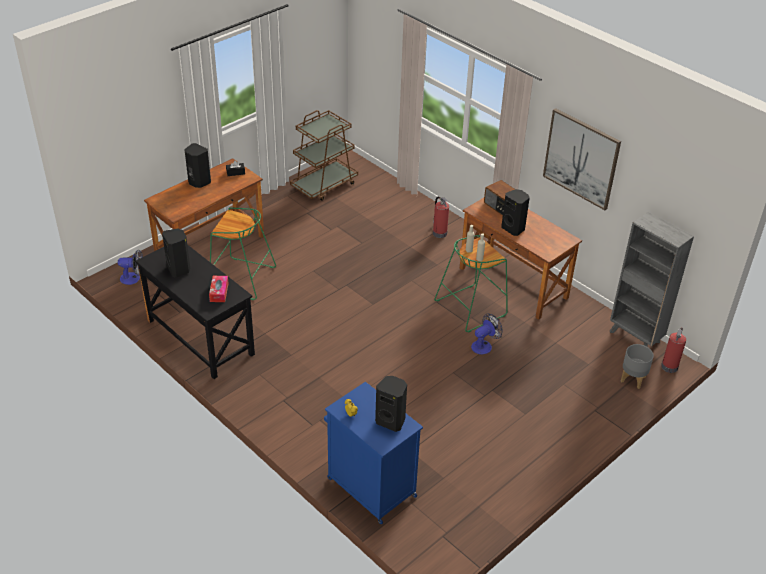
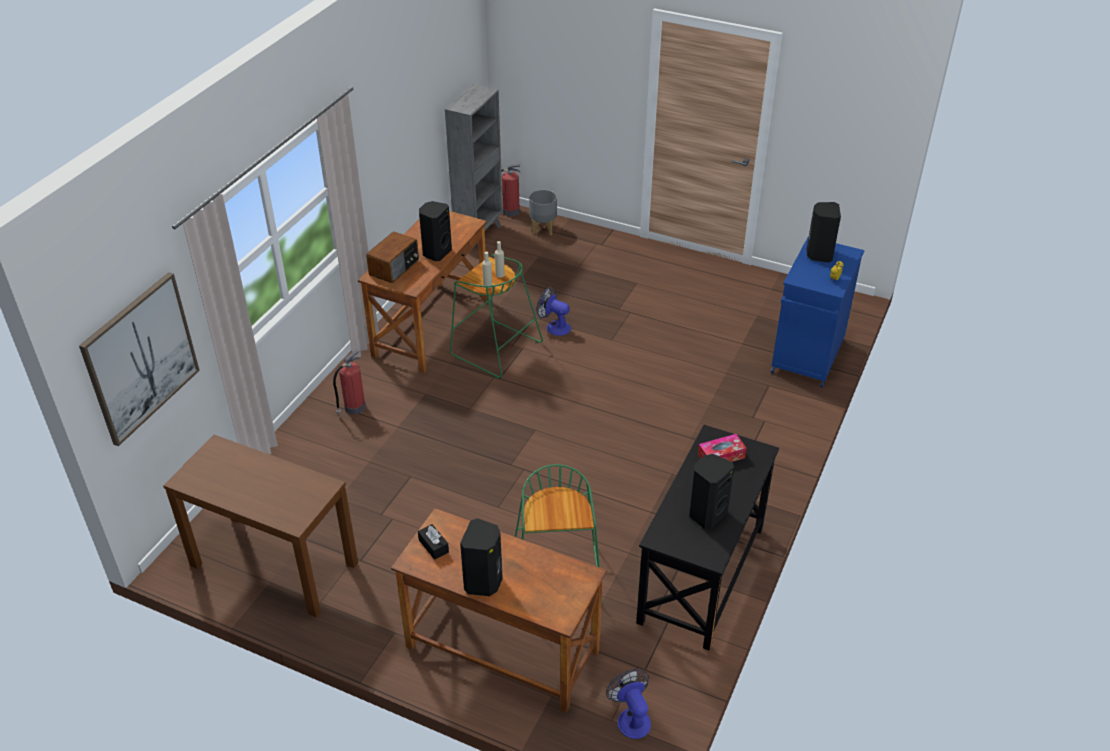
camera: 110 degrees left, 0 degrees up
(324, 185) = (273, 564): brown cart -> brown console table
(581, 158) = (386, 137): picture -> picture (141, 358)

